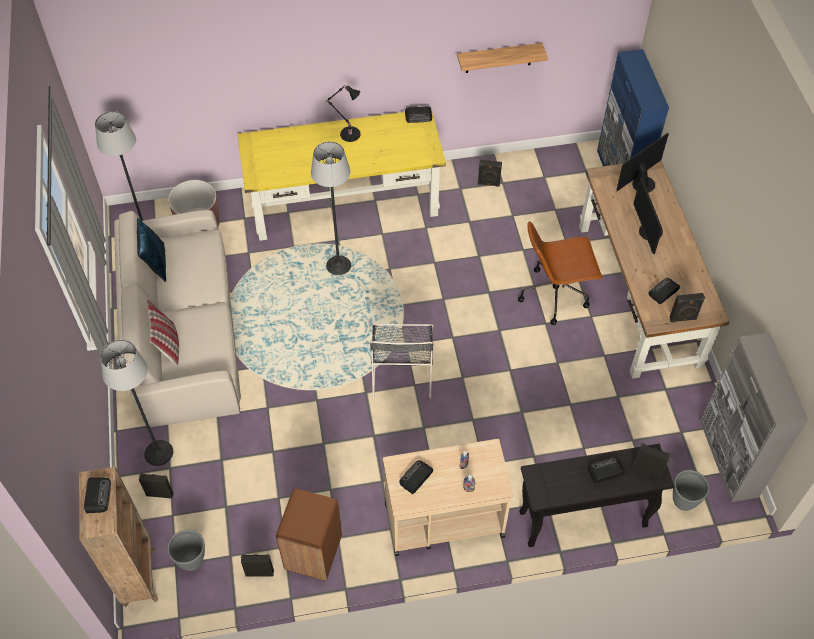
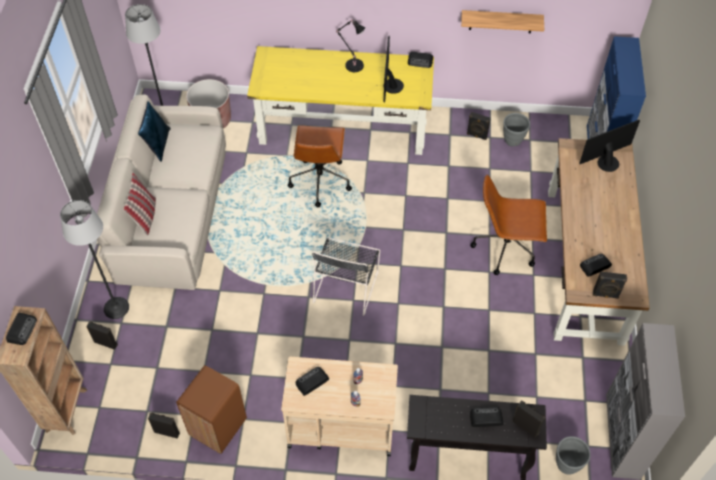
camera: 15 degrees right, 0 degrees up
(192, 560) = (114, 407): grey planter -> grey planter (513, 141)
(338, 265) = (320, 180): floor lamp -> brown office chair
(647, 232) = (597, 208): monitor -> monitor (390, 86)

